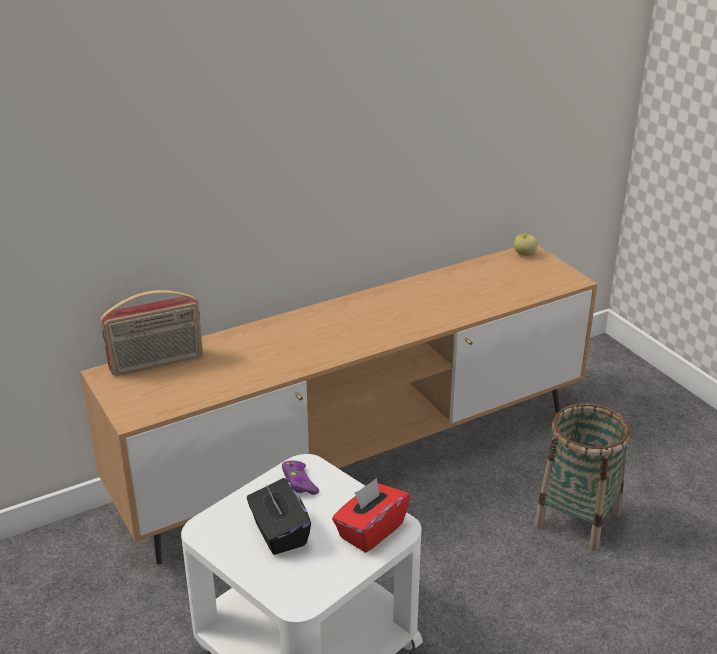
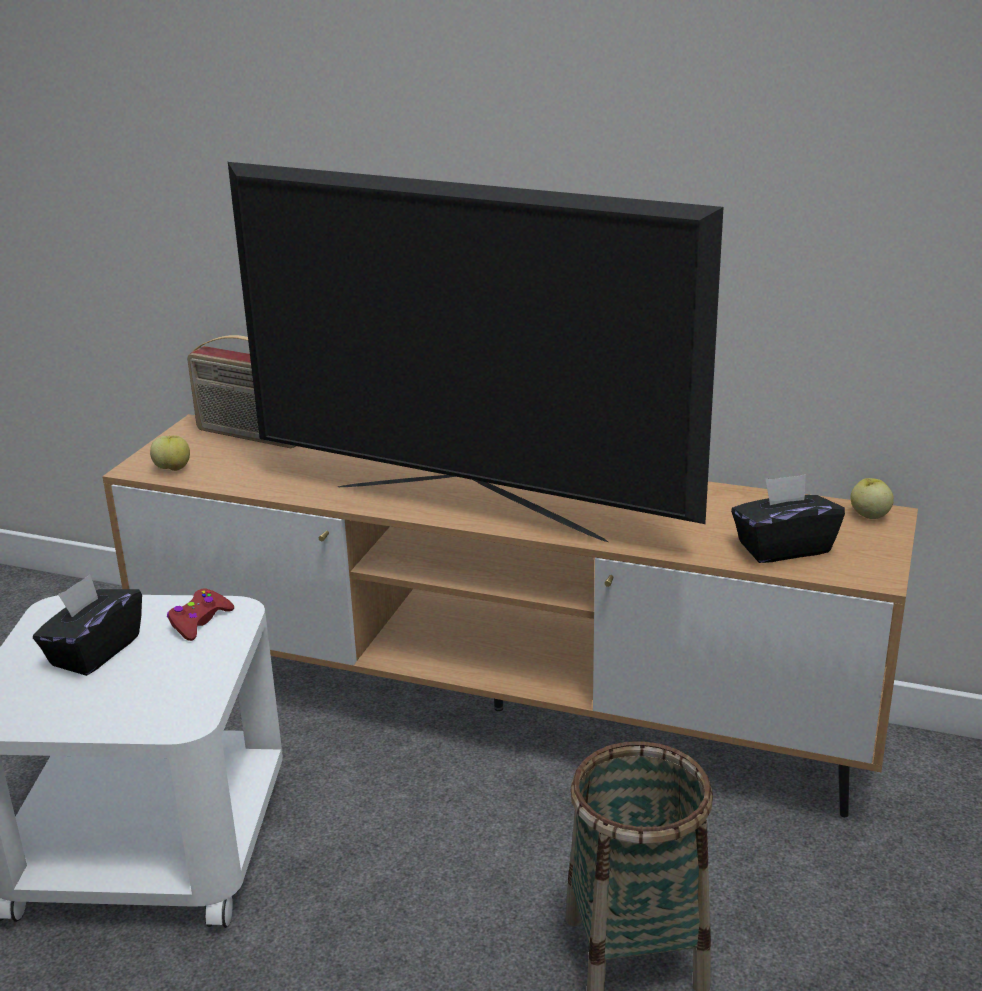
camera: 50 degrees right, 5 degrees down
(155, 406) = (173, 468): none -> apple
(299, 482) = (199, 621): purple game controller -> red game controller
(367, 340) = (468, 511): none -> television
(370, 531) = (158, 705): red tissue box -> none
(523, 285) = (783, 548): none -> black tissue box

